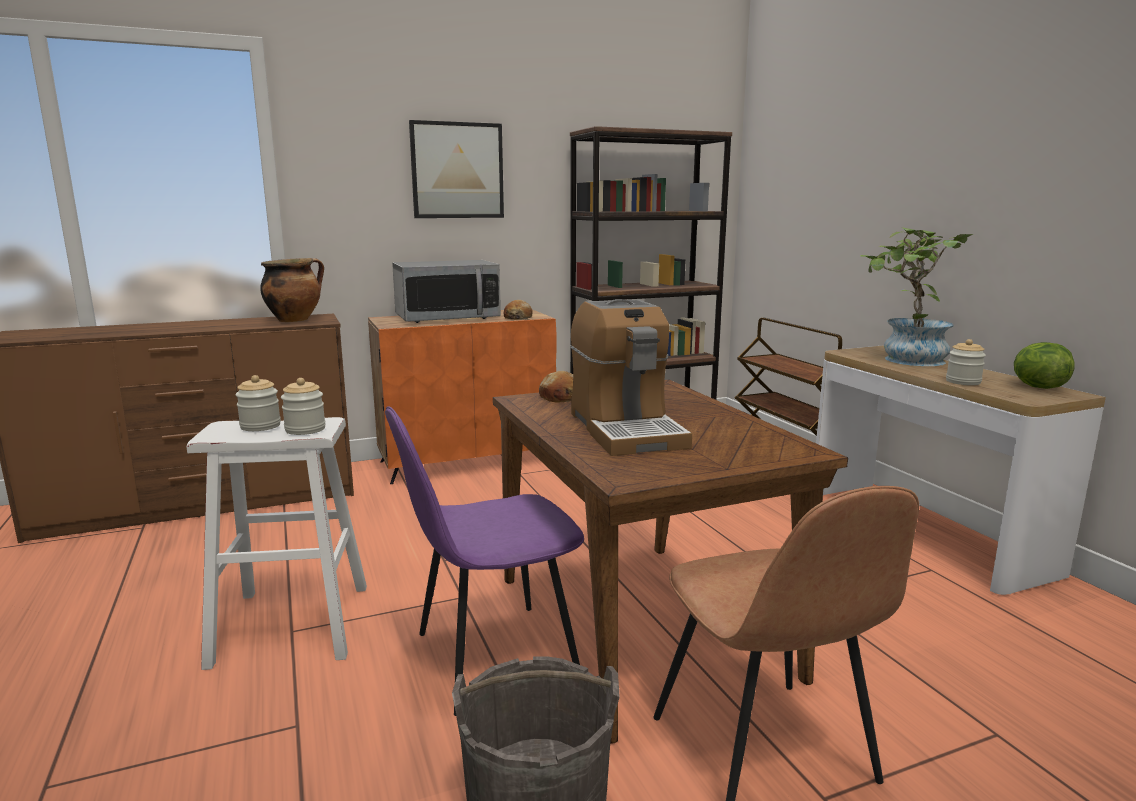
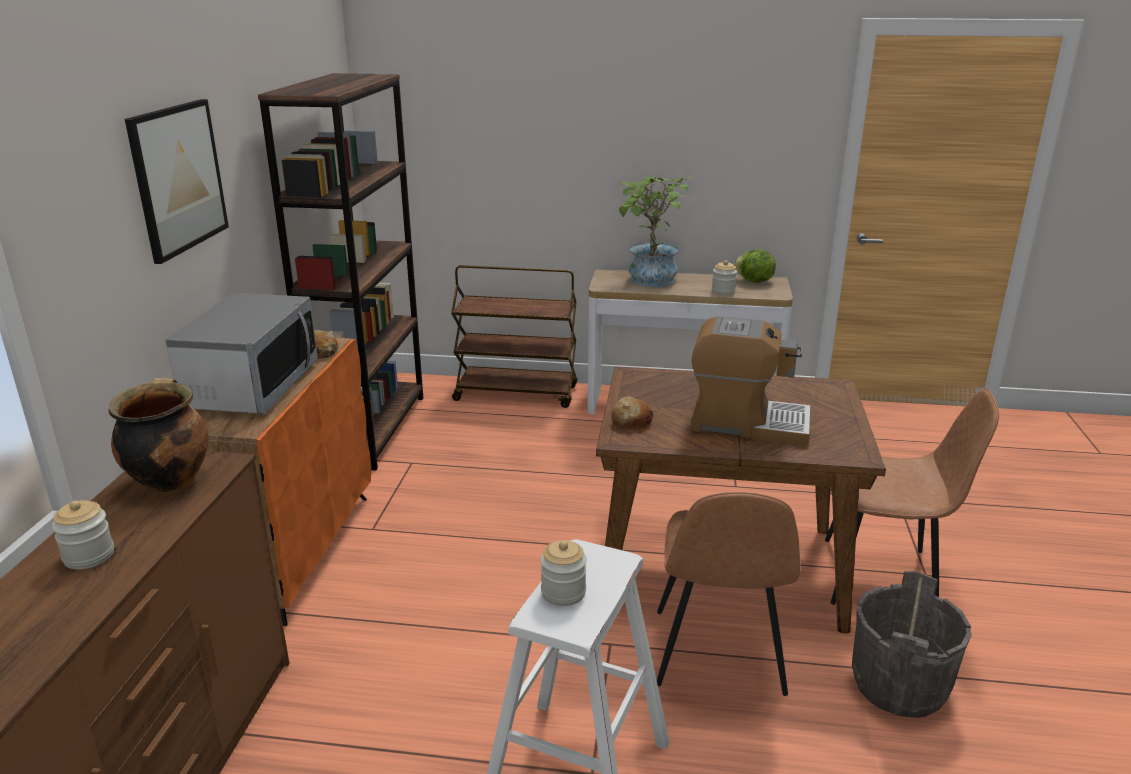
camera: 60 degrees left, 10 degrees up
(305, 429) = (604, 566): jar -> jar (89, 556)
(491, 657) = (718, 654): purple chair -> brown chair

